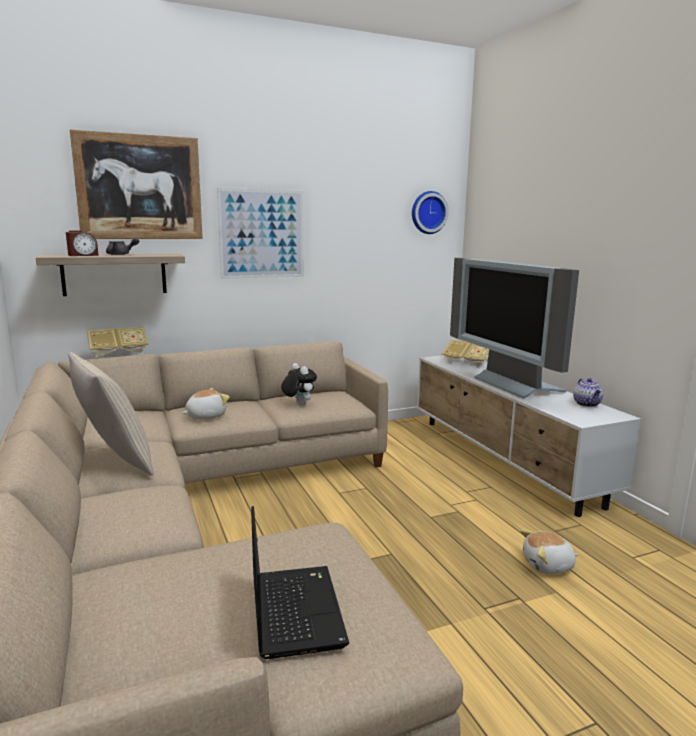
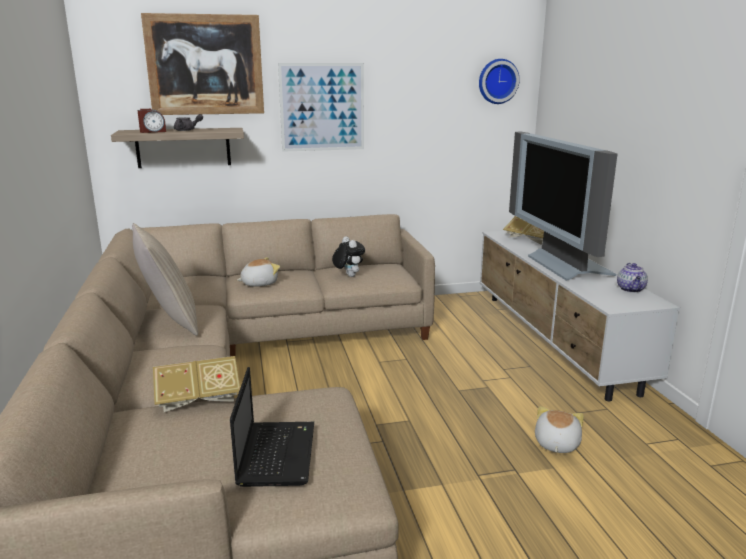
camera: 10 degrees right, 5 degrees up
(118, 353) = (186, 222): book -> book (198, 399)
(548, 566) = (555, 444): plush toy -> plush toy turned 105 degrees clockwise

